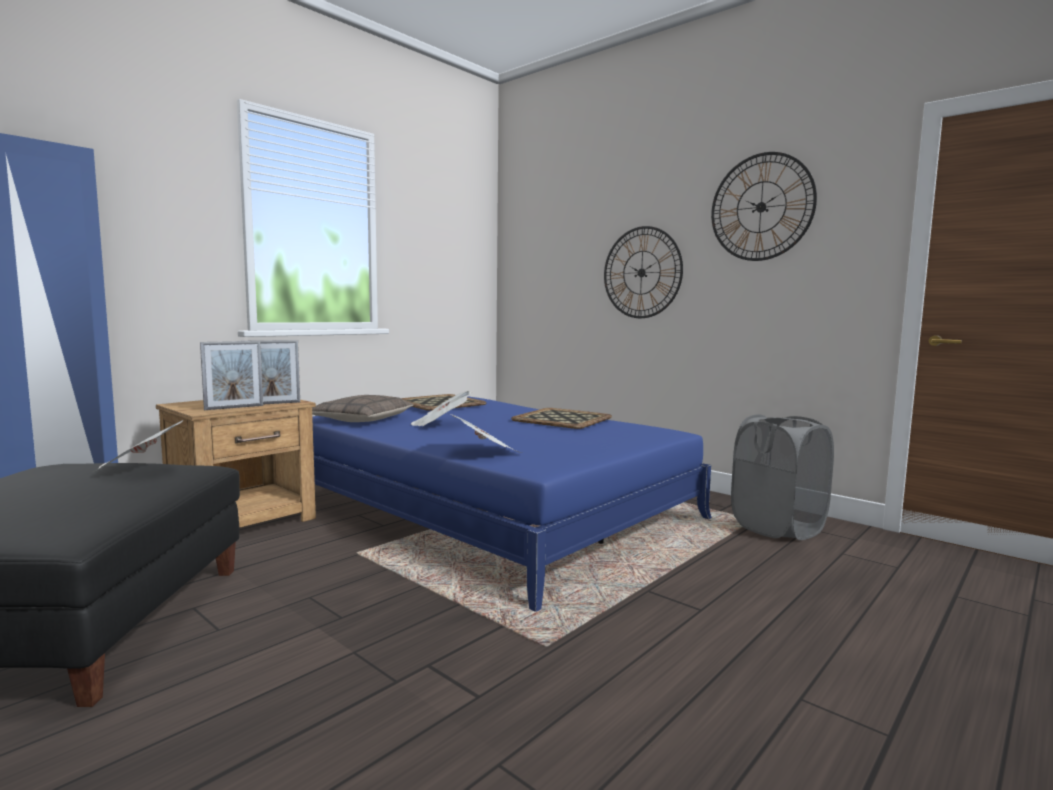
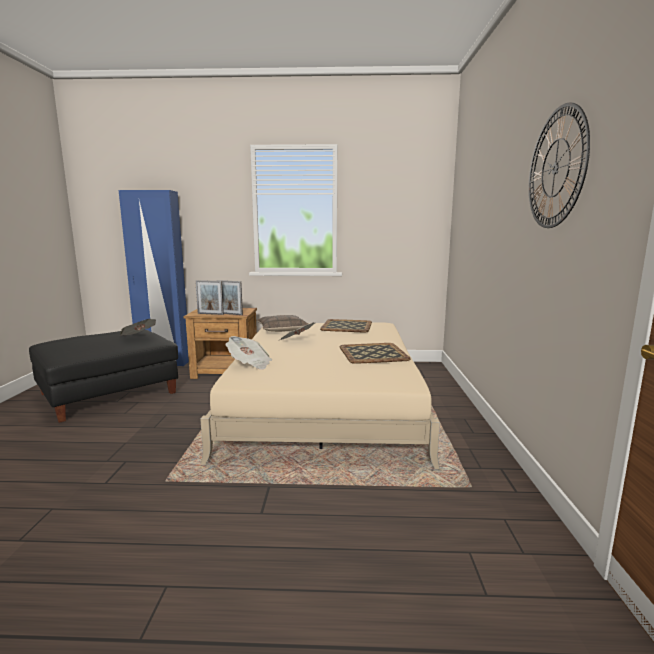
camera: 50 degrees right, 5 degrees up
(489, 508) = (325, 402): blue bed -> beige bed
(641, 272) = (496, 235): wall clock -> none
(777, 528) = (475, 503): grey laundry basket -> none

